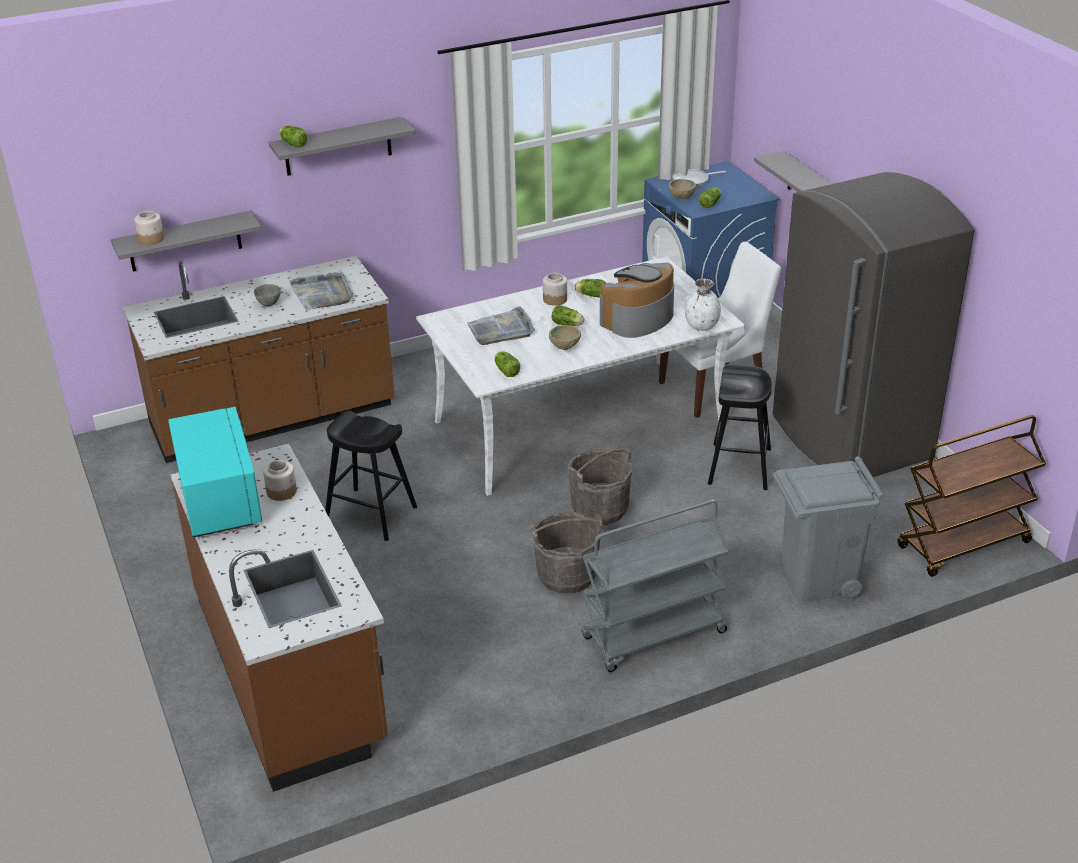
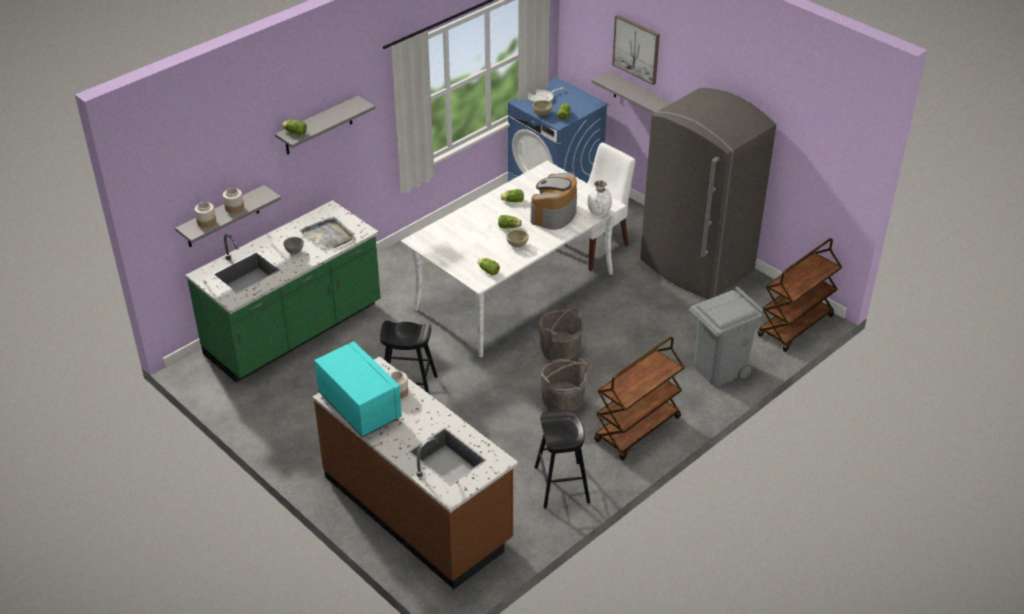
camera: 20 degrees left, 5 degrees up
(273, 418) = (294, 331): brown counter -> green counter
(501, 330) = (466, 240): grey tray -> none
(555, 299) = (490, 209): jar -> jar (234, 208)
(653, 636) = (637, 430): grey cart -> brown cart
(739, 466) = (635, 301): black stool -> black stool (561, 484)
(816, 117) = (636, 49): none -> picture

